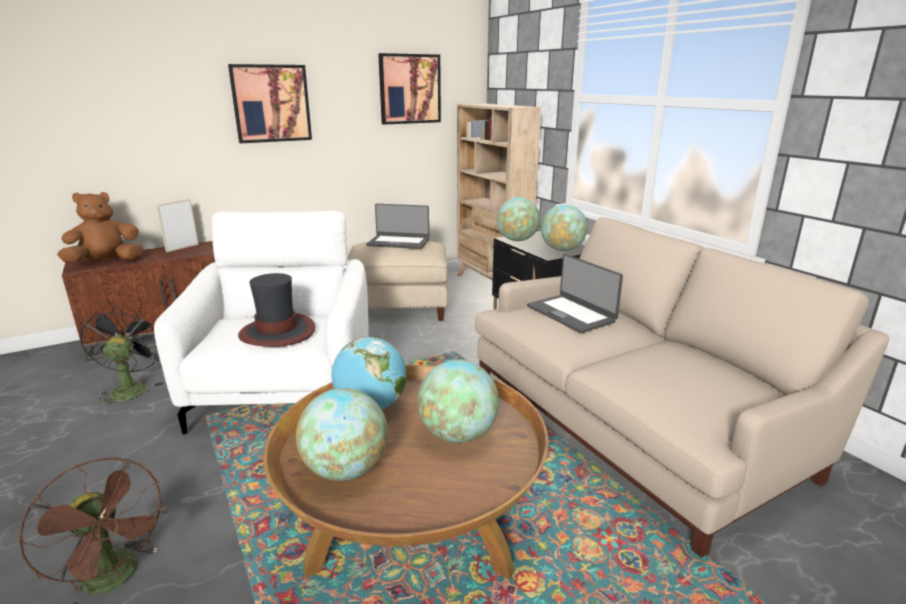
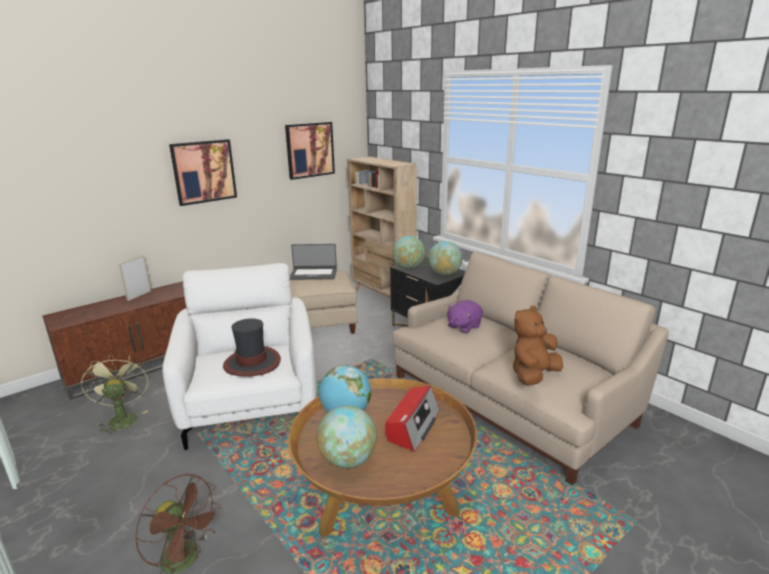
camera: 10 degrees left, 0 degrees up
(106, 262) = (81, 315): brown plush toy -> brown plush toy (533, 375)
(130, 388) = (122, 418): black fan -> green fan
(457, 434) = (413, 426): globe -> radio
(571, 313) = (463, 326): laptop -> purple plush toy

